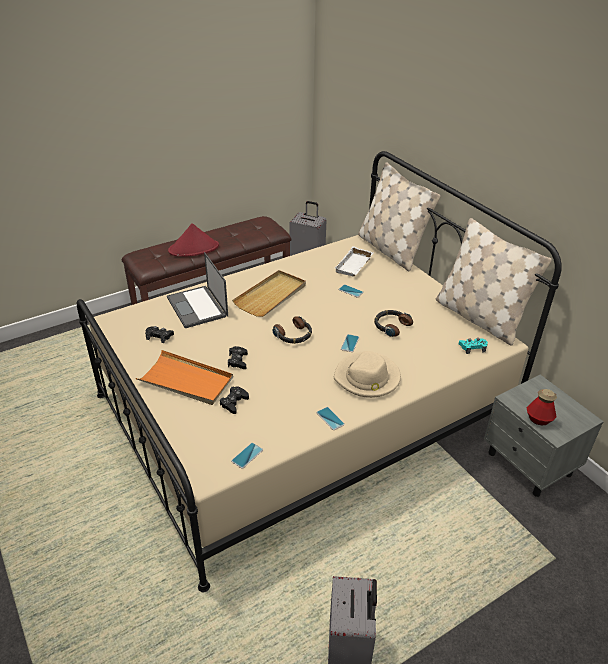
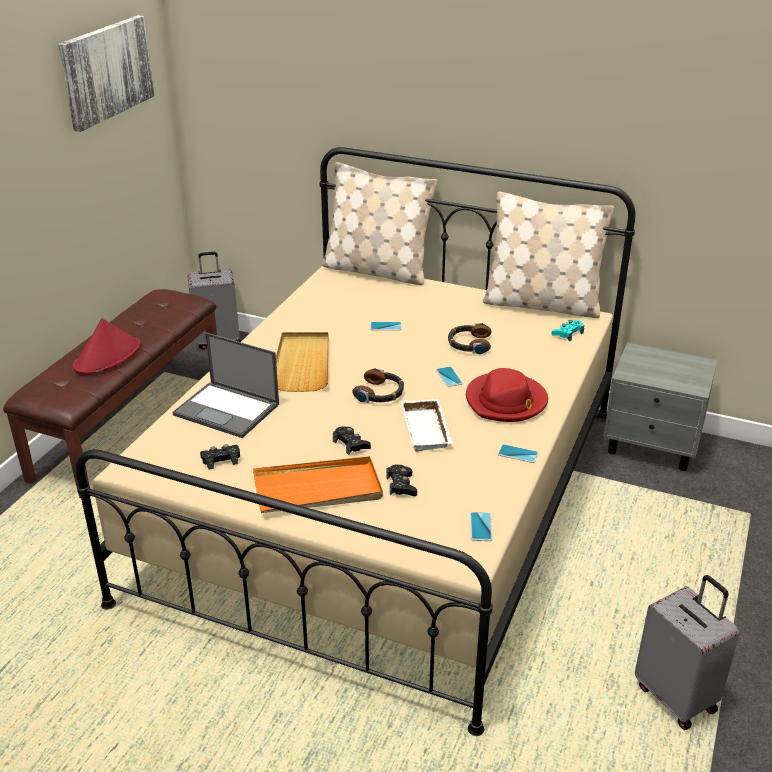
camera: 35 degrees left, 5 degrees down
(250, 62) = (106, 71): none -> picture
(354, 266) = (358, 300): white tray -> white tray (428, 430)
(367, 378) = (506, 401): beige hat -> red hat
(538, 419) = (668, 381): bottle -> none

